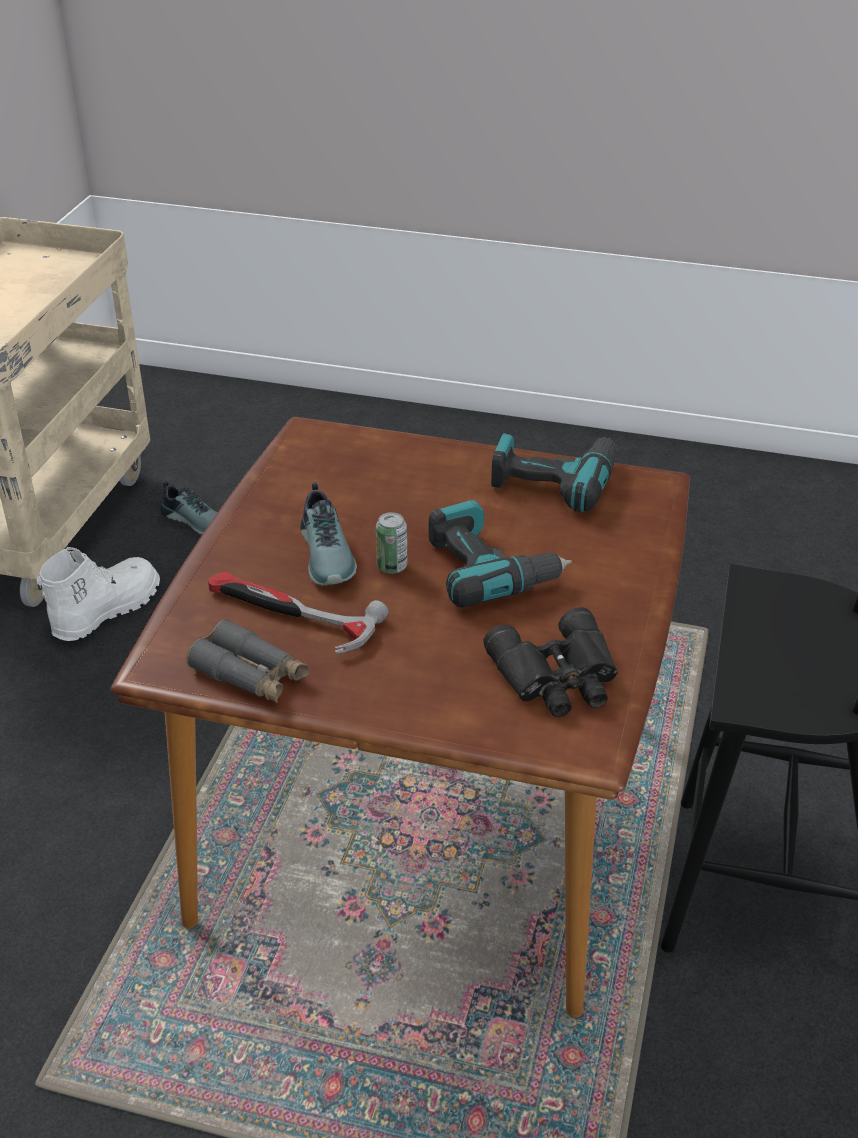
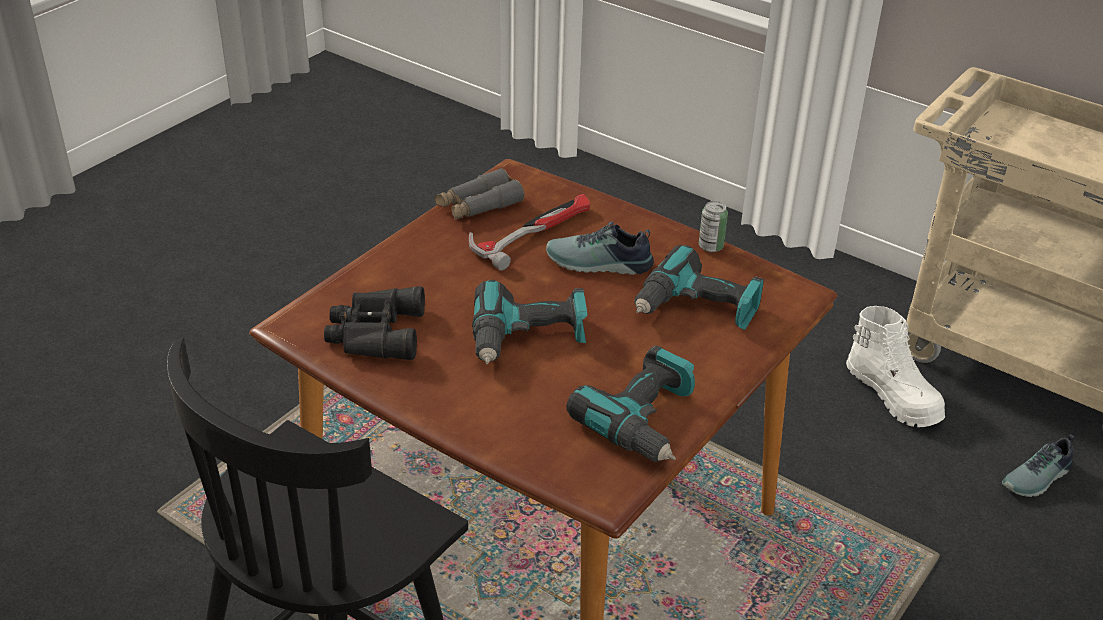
camera: 110 degrees right, 0 degrees up
(371, 481) = (697, 309): none -> power drill
(392, 566) = (563, 290): can -> can (710, 246)

